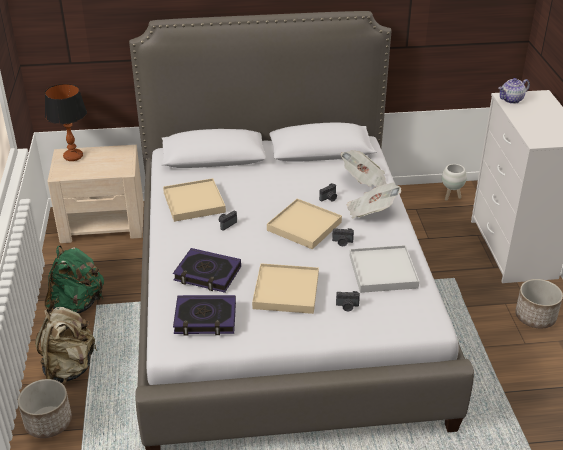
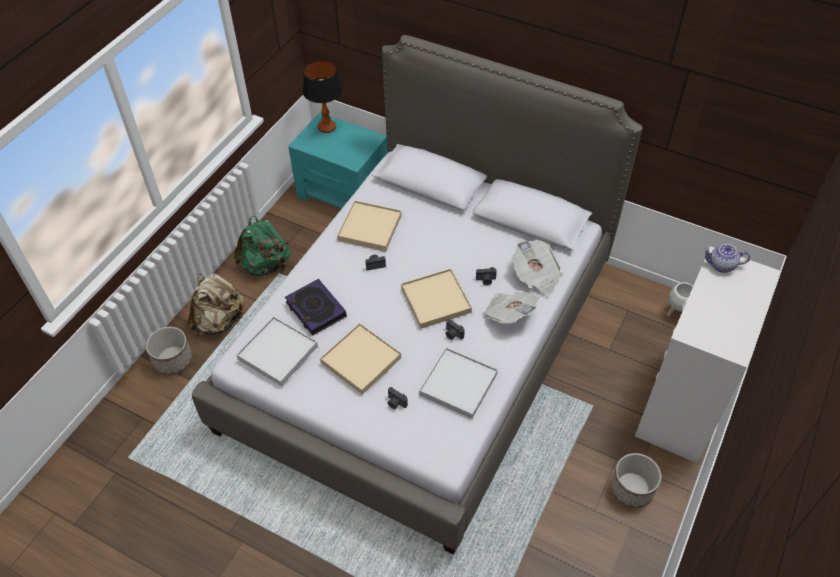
camera: 35 degrees right, 15 degrees up
(103, 223) = (344, 192): beige nightstand -> turquoise nightstand
(205, 319) = (278, 353): book -> white tray

